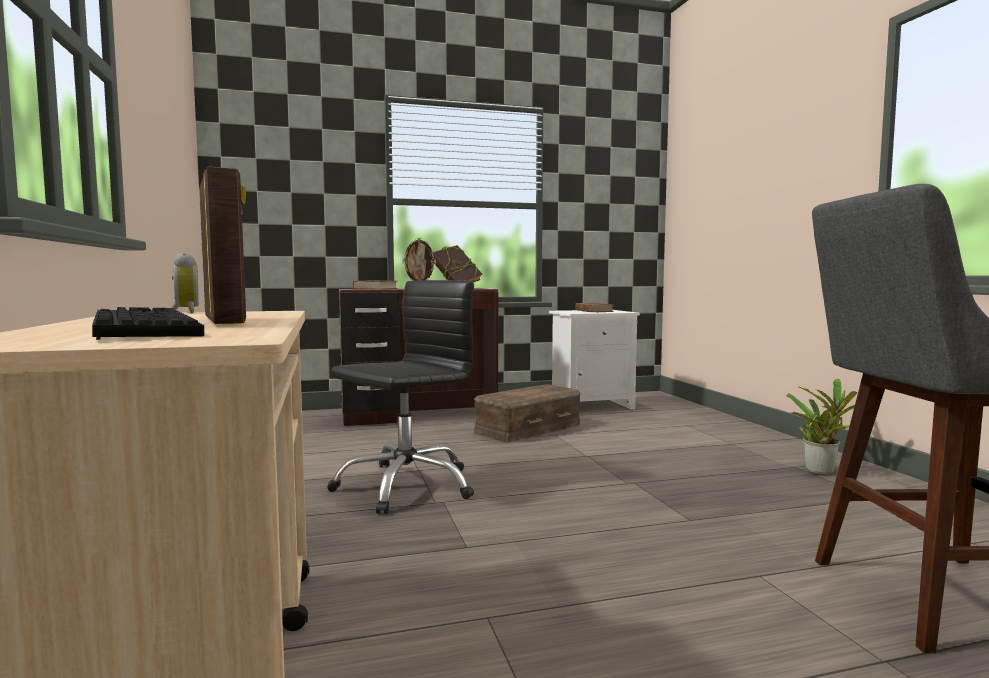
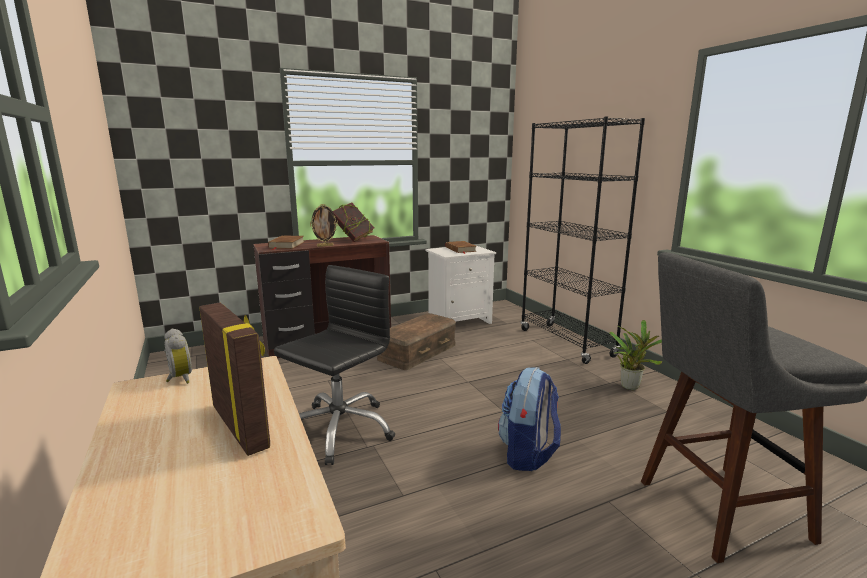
camera: 10 degrees left, 10 degrees up
(138, 327) = (183, 470): keyboard -> none
(651, 523) = (528, 454): none -> backpack
(734, 429) = (566, 343): none -> black bookcase

